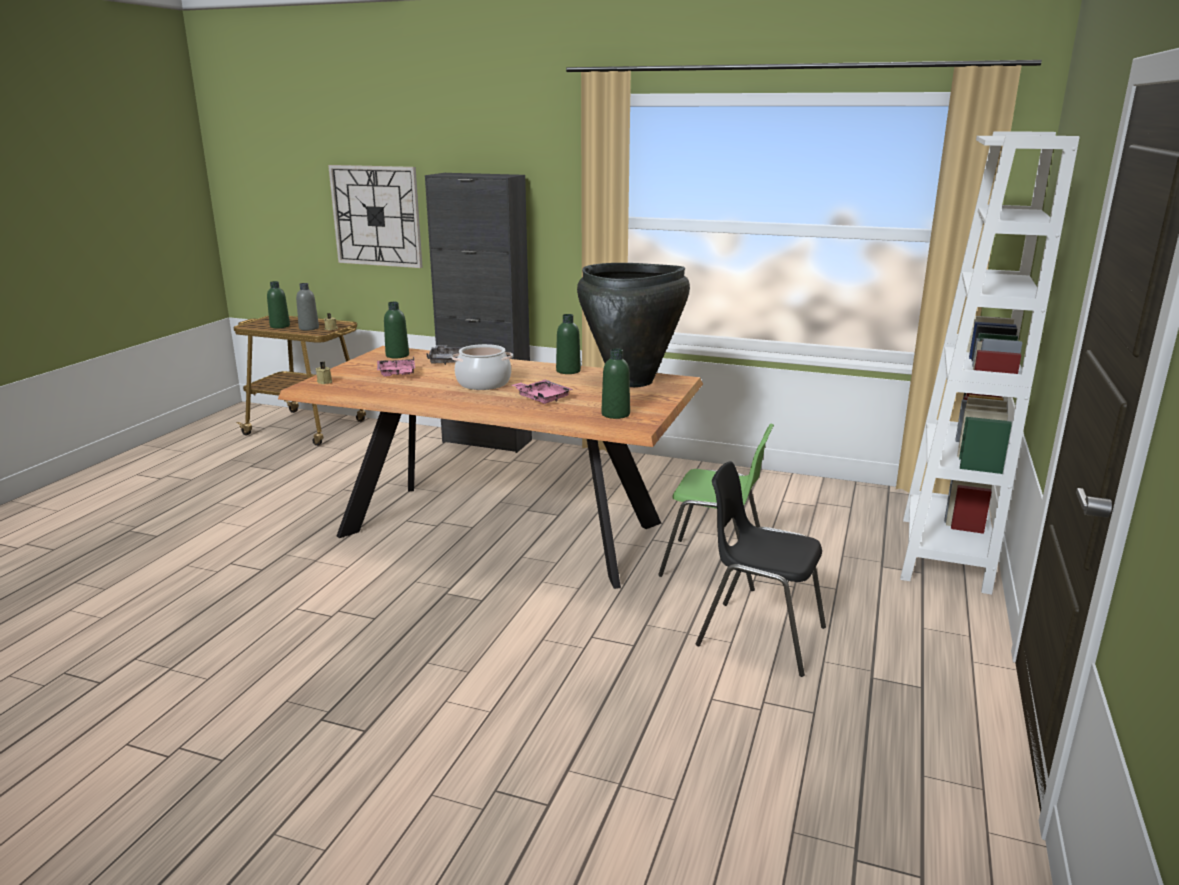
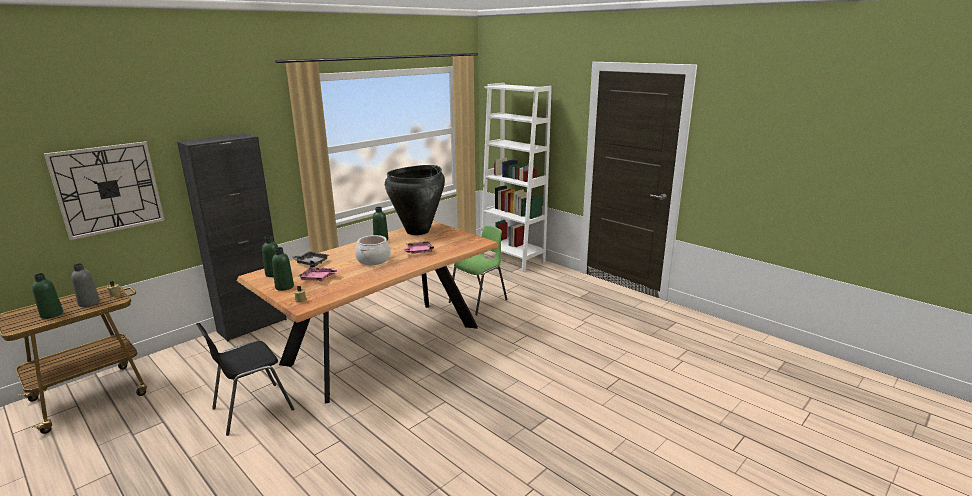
camera: 65 degrees left, 0 degrees up
(615, 414) = (462, 242): green bottle -> green bottle (284, 287)
(759, 636) = (540, 308): black chair -> black chair (252, 409)

